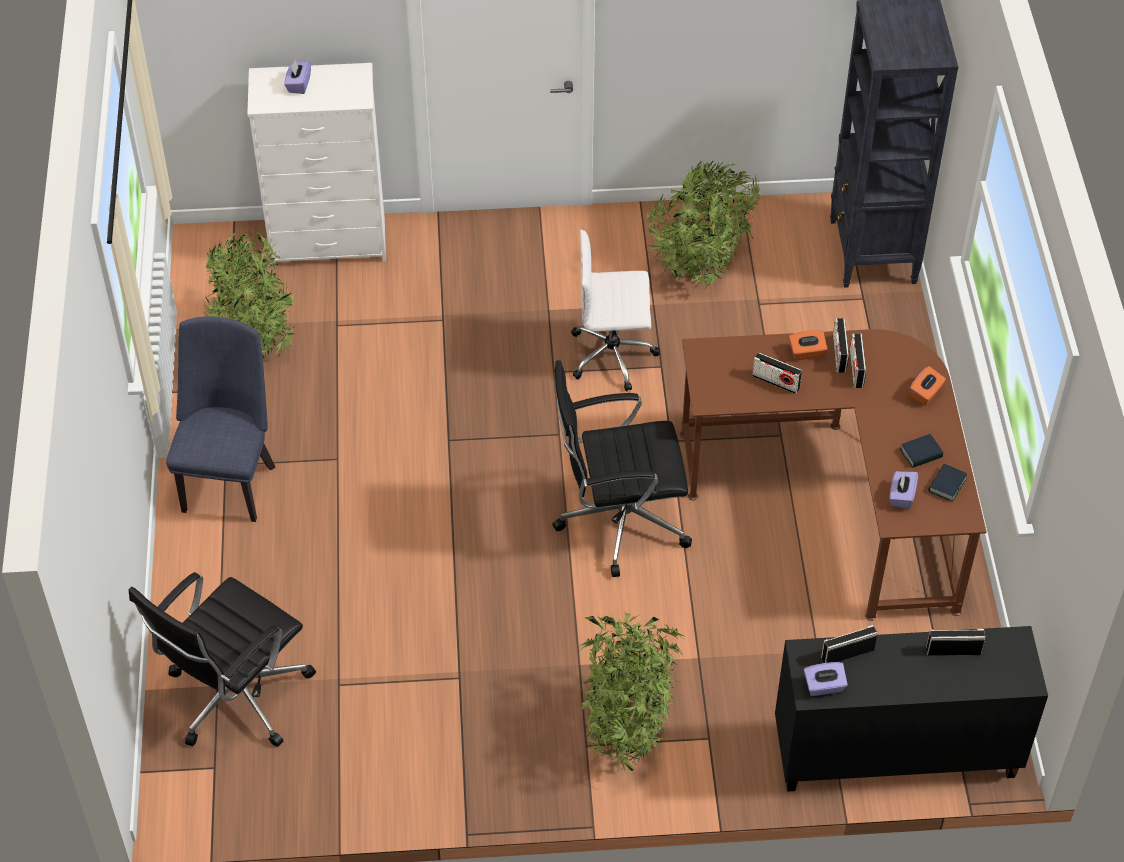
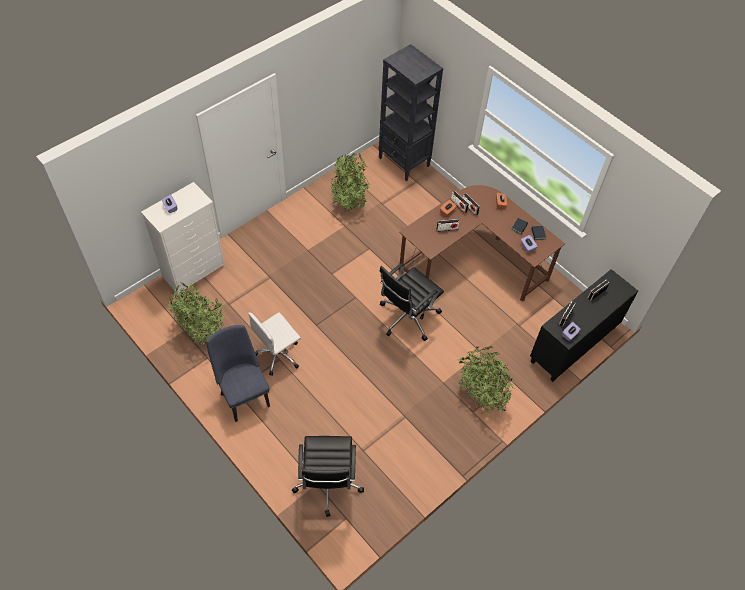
camera: 40 degrees left, 5 degrees up
(613, 355) = (348, 254): white office chair -> white office chair (278, 354)

